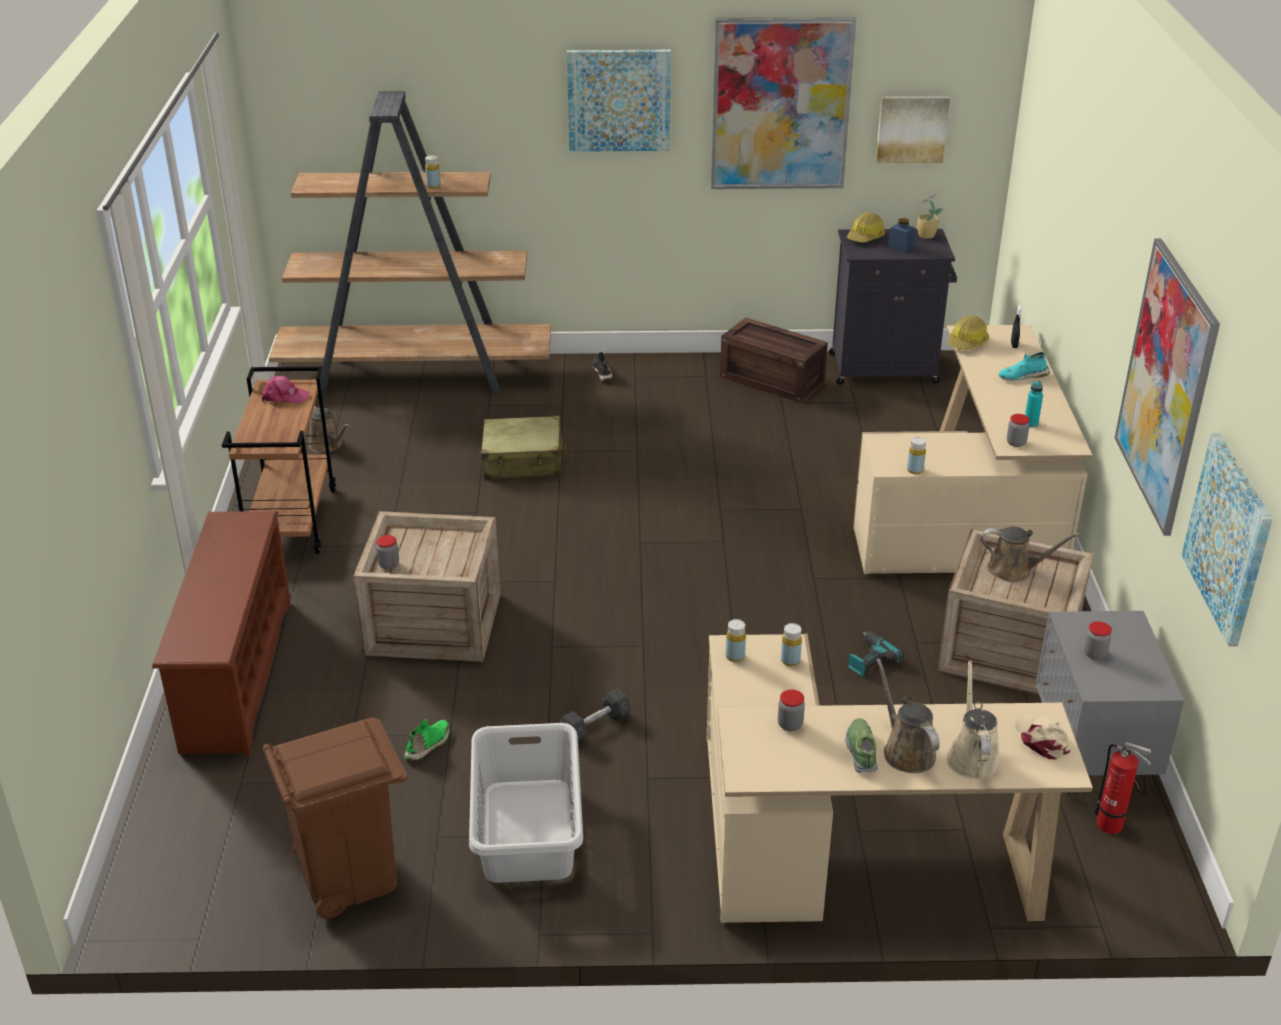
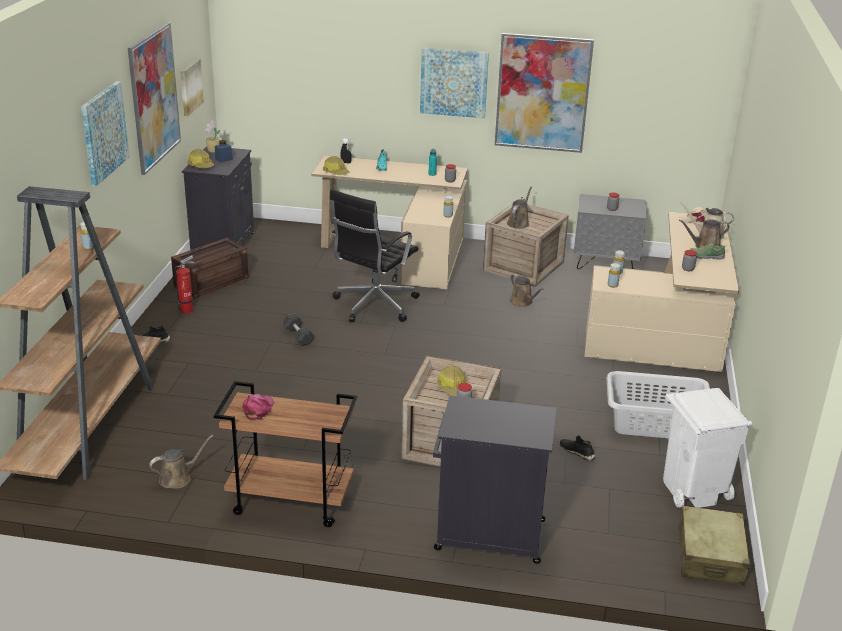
camera: 80 degrees left, 5 degrees down
(235, 674) = (487, 535): brown shoe rack -> black cabinet
(349, 875) = (693, 490): brown trash can -> white trash can
(428, 745) = (577, 452): green shoe -> black shoe
(431, 552) = (453, 387): none -> hard hat
(523, 461) = (260, 387): beige suitcase -> beige suitcase (710, 556)
(595, 726) = (567, 391): grey dumbbell -> grey dumbbell (298, 336)
(776, 514) = (373, 305): none -> black office chair
(869, 660) = (522, 302): power drill -> brown watering can
(1112, 826) = (652, 270): fire extinguisher -> fire extinguisher (188, 309)
(1229, 538) = (646, 117): picture -> picture (454, 82)

